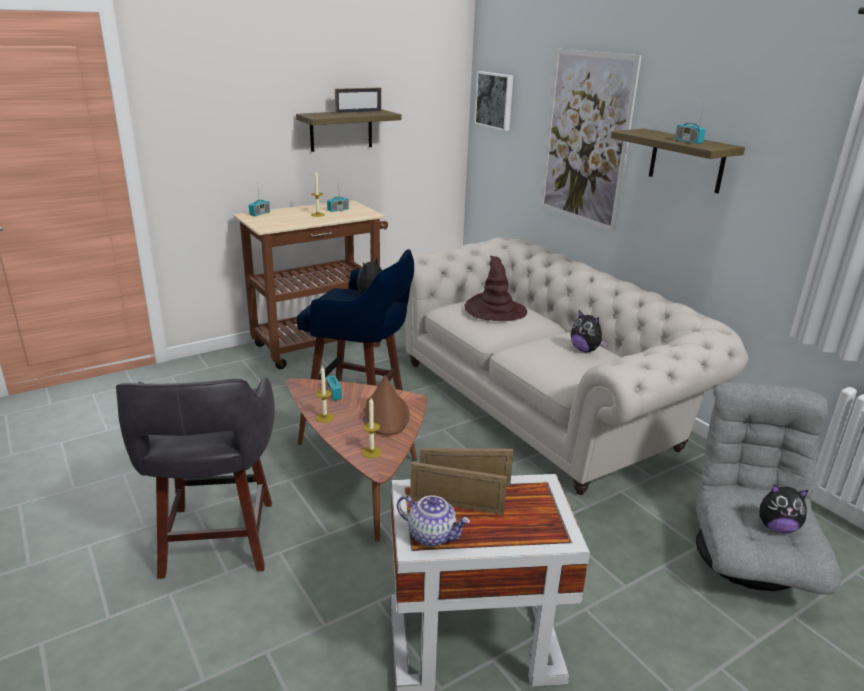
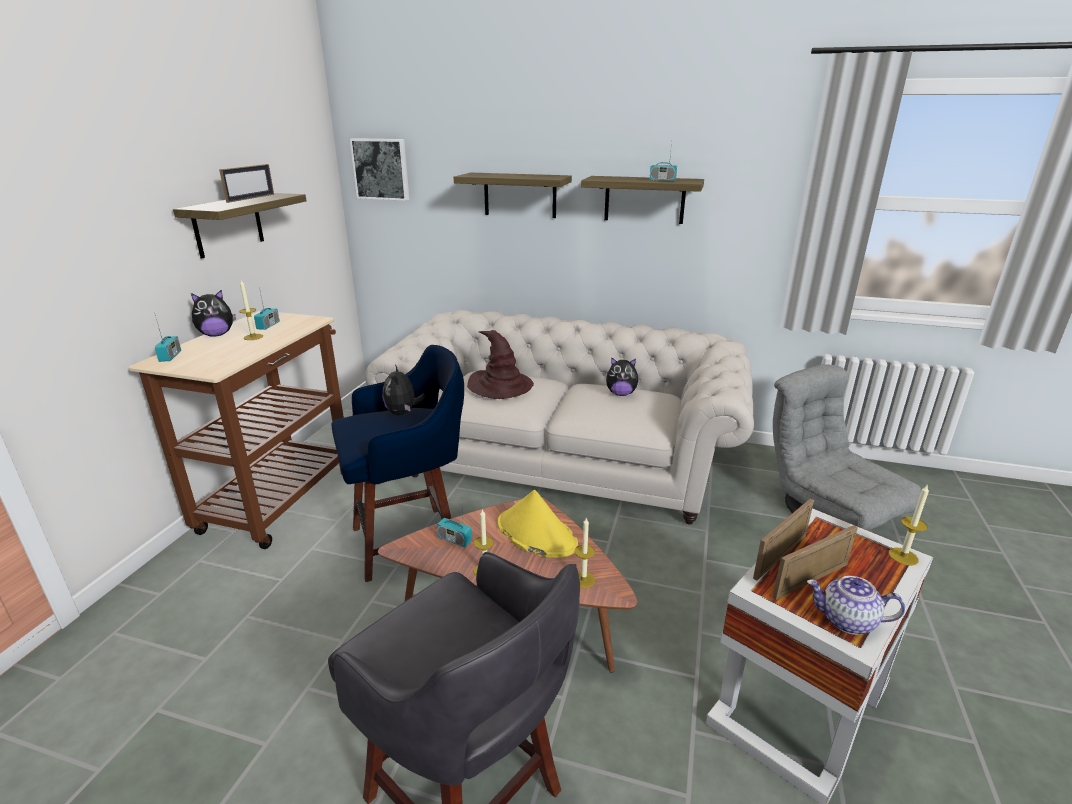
camera: 40 degrees left, 0 degrees up
(385, 414) = (536, 534): brown hat -> yellow hat
(432, 535) = (847, 621): teapot -> teapot turned 150 degrees counterclockwise
(562, 537) = (903, 556): none -> candle
(586, 139) = (520, 195): picture -> shelf
(776, 527) = (859, 476): plush toy -> plush toy (217, 335)

